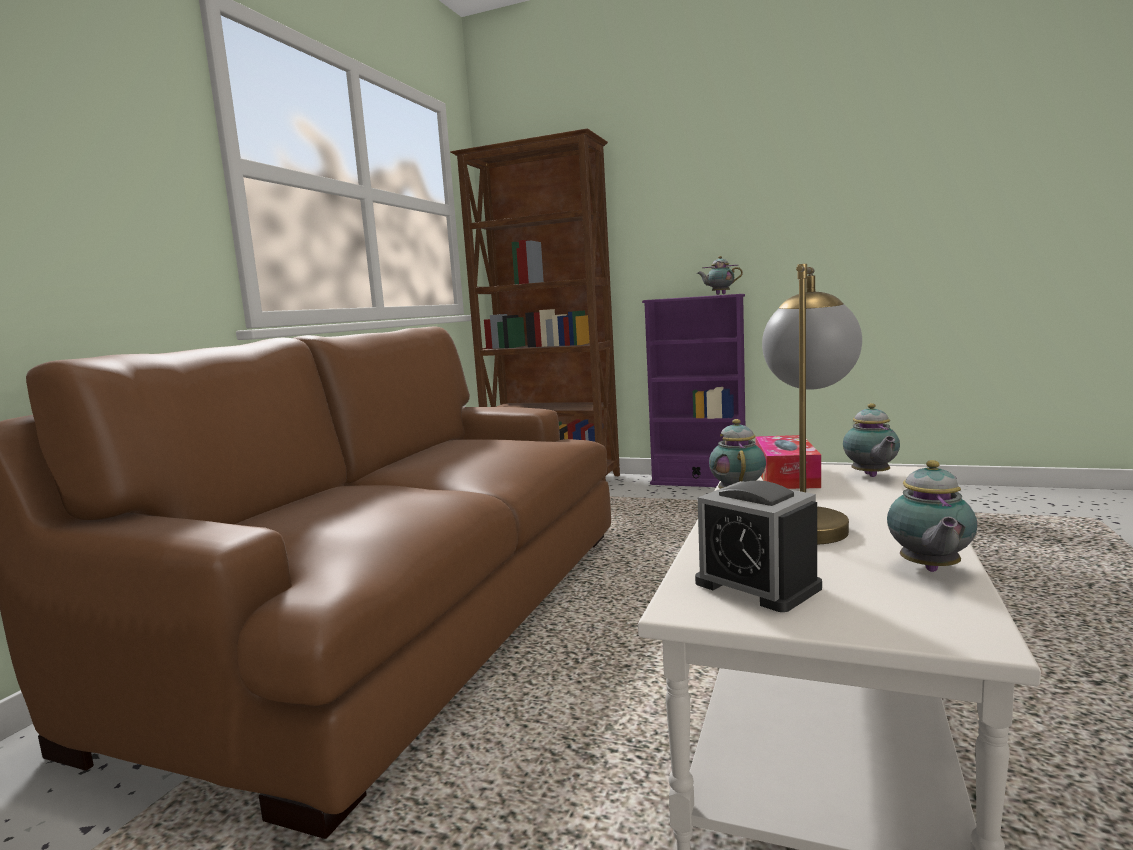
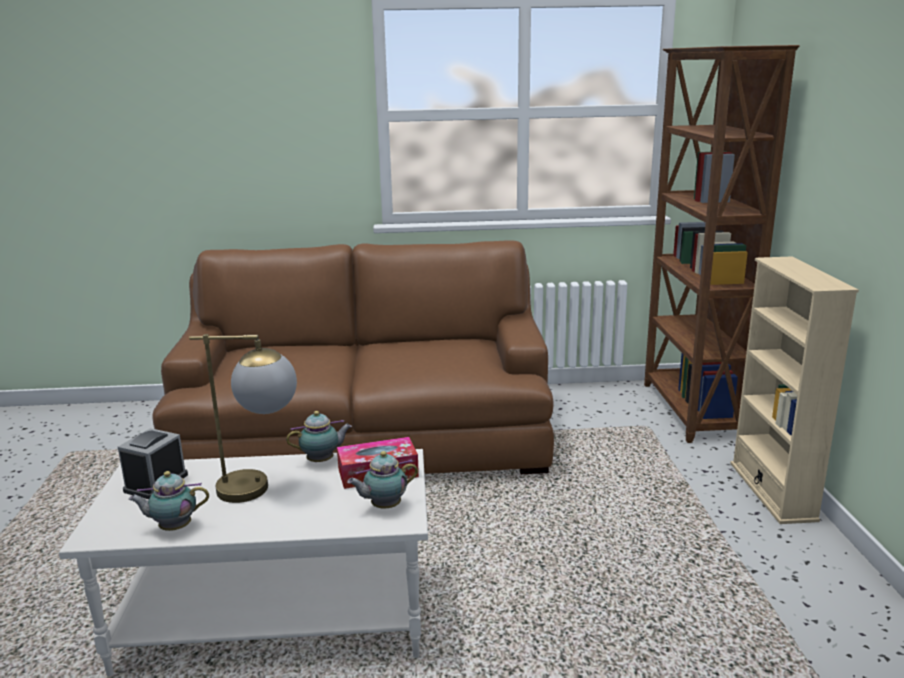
camera: 65 degrees right, 10 degrees up
(699, 482) = (772, 491): purple bookcase -> beige bookcase
(719, 294) = (820, 280): teapot -> none

